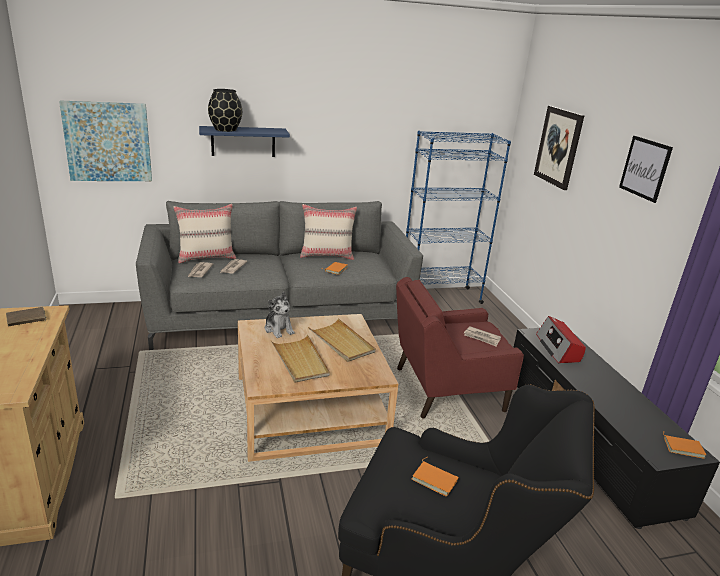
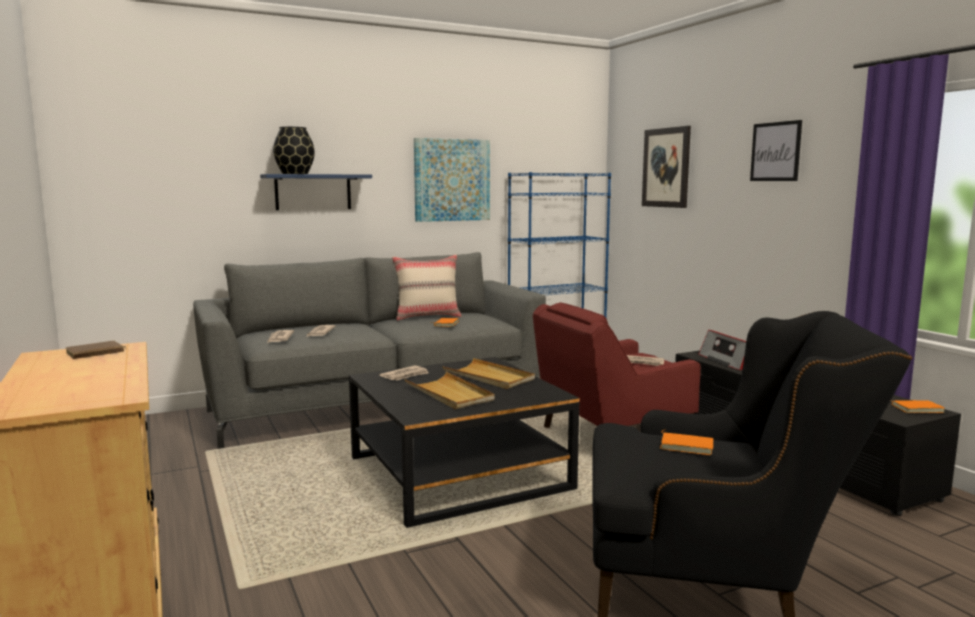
camera: 10 degrees left, 15 degrees down
(108, 142) = (146, 197): picture -> picture (452, 180)
(207, 257) = (281, 329): beige pillow -> none
(278, 329) = (405, 375): plush toy -> newspaper
(309, 409) = (458, 473): beige coffee table -> black coffee table

